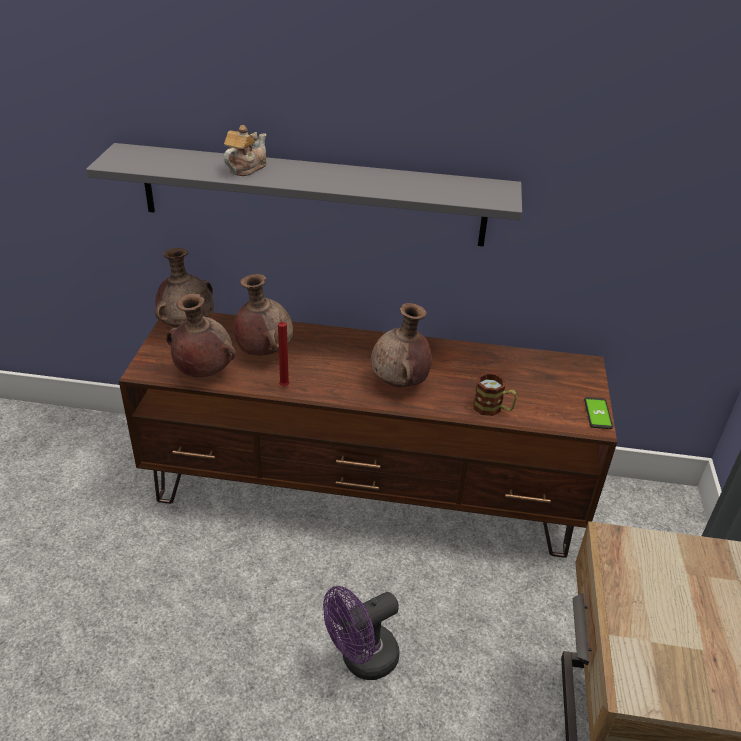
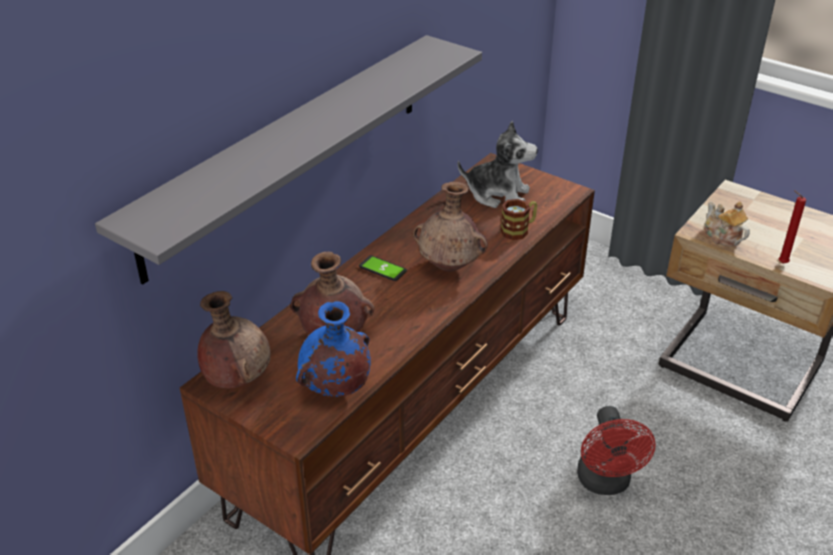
camera: 60 degrees left, 0 degrees up
(203, 371) = (335, 388): brown vase -> blue vase
(245, 168) = (266, 153): teapot -> teapot (722, 236)
(284, 385) = (400, 337): red candle -> red candle (781, 263)
(361, 660) = (606, 483): purple fan -> red fan
(537, 380) = (498, 194): none -> plush toy
(597, 413) = (558, 184): phone -> phone (382, 269)

